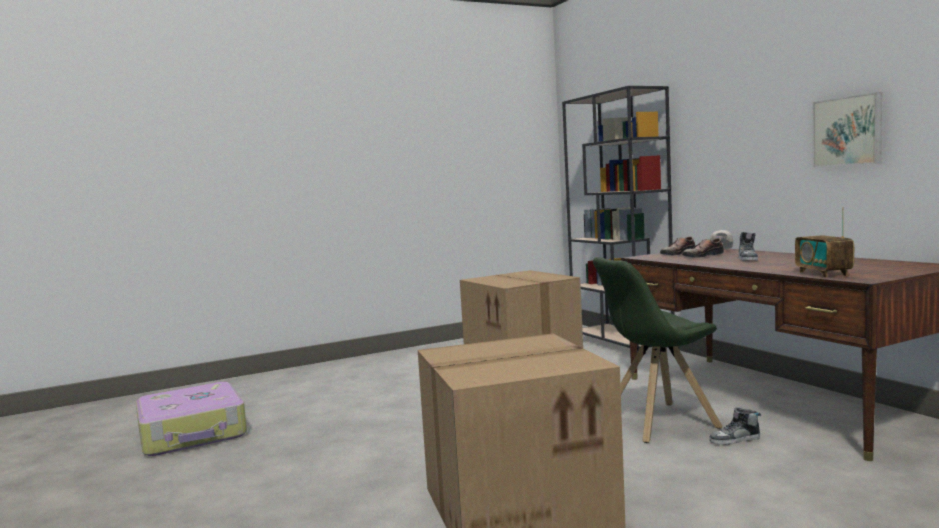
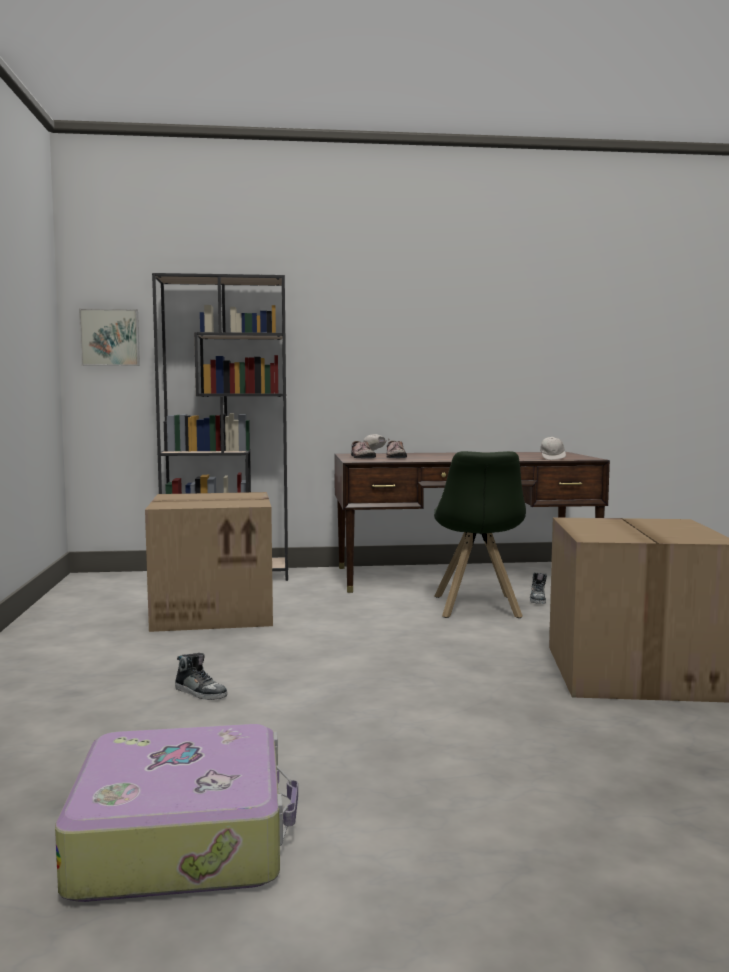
camera: 70 degrees left, 0 degrees up
(747, 259) = (443, 456): shoe -> shoe (200, 692)
(823, 273) = (552, 458): radio -> white cap
(848, 131) = (480, 353): picture -> picture (110, 337)

